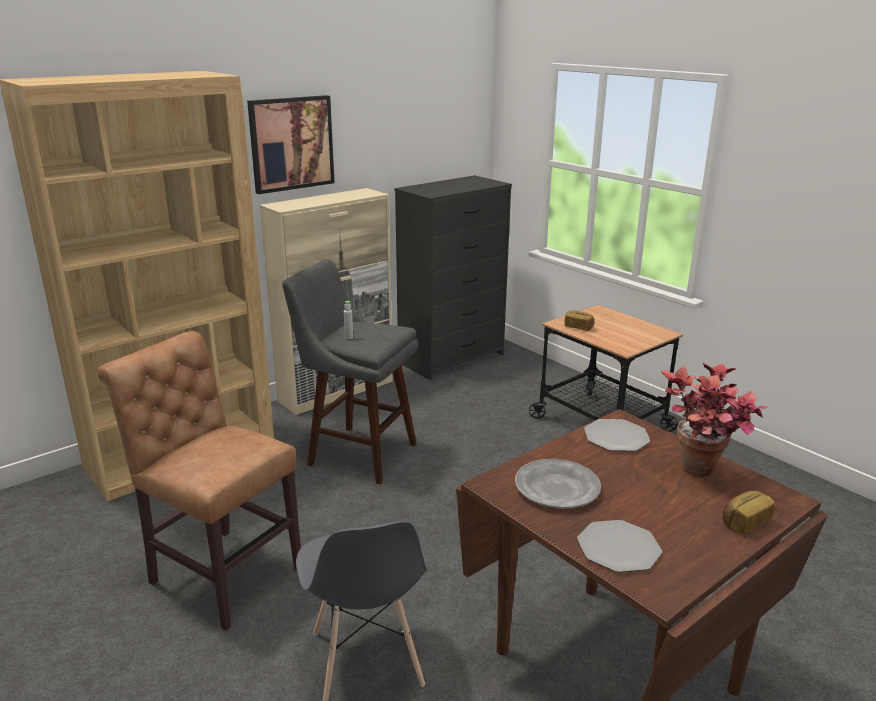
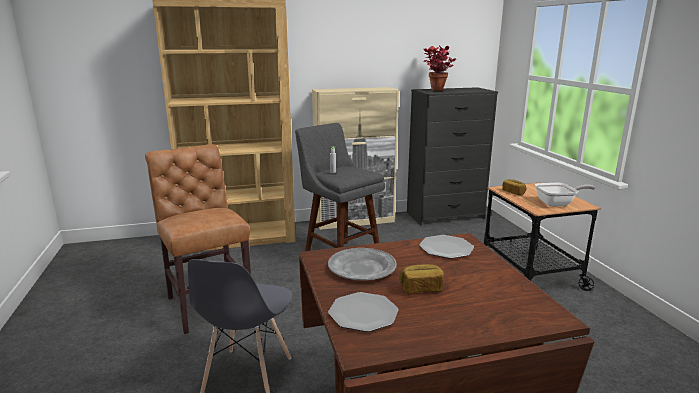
camera: 25 degrees right, 5 degrees down
(291, 143) = (337, 52): picture -> none
(637, 336) = (558, 203): none -> frying pan
(702, 476) = (491, 285): potted plant -> potted plant (436, 91)
(744, 522) = (493, 323): bread -> bread (421, 288)

